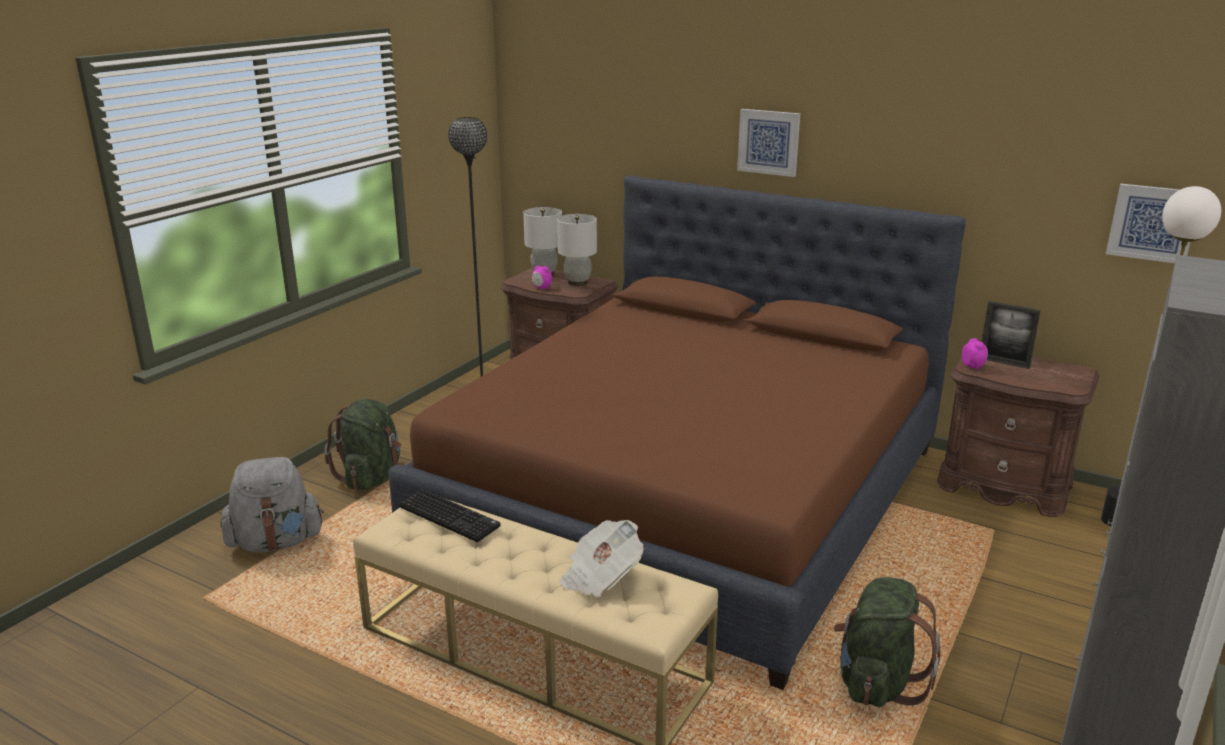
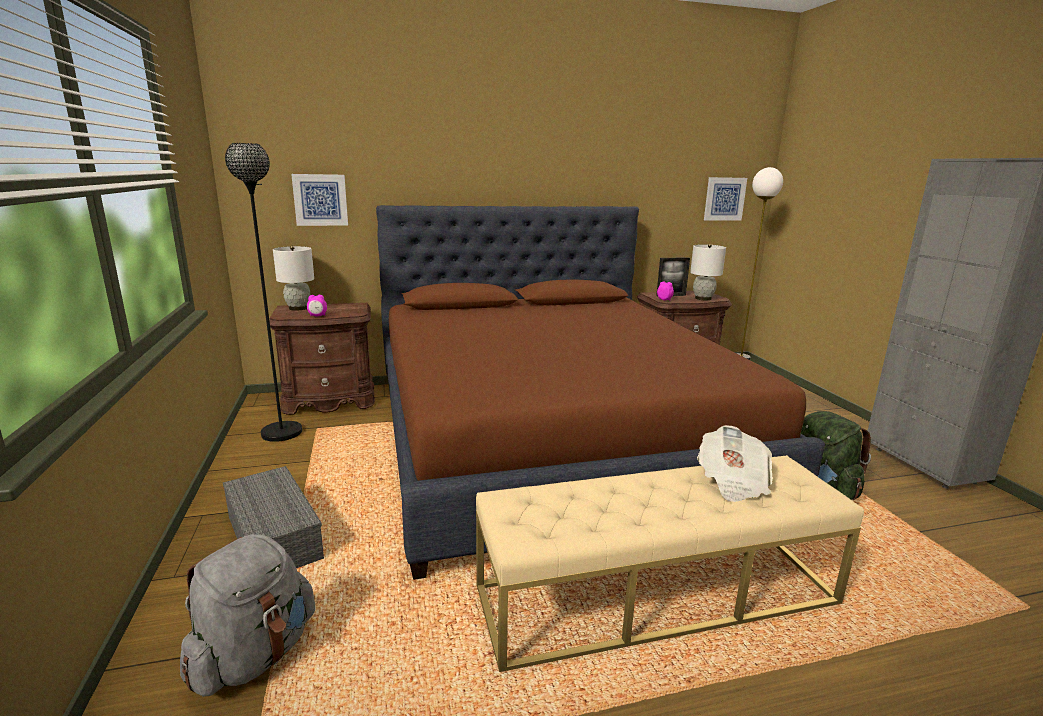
camera: 45 degrees left, 5 degrees down
(371, 477) = (272, 537): green backpack -> grey storage box
(451, 516) = (550, 497): keyboard -> none
(578, 282) = (340, 308): white table lamp -> white table lamp (703, 298)
(768, 142) = (494, 168): picture -> picture (320, 200)

